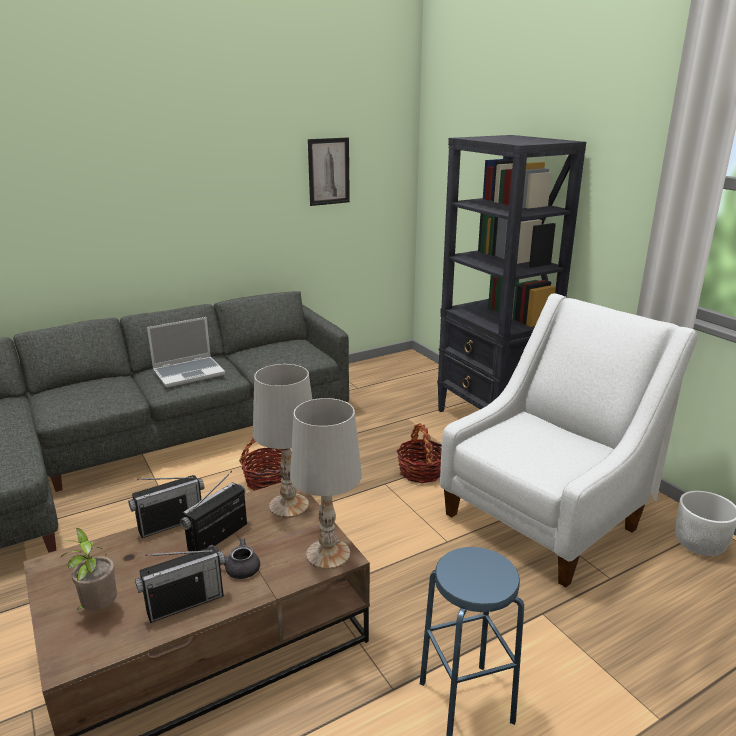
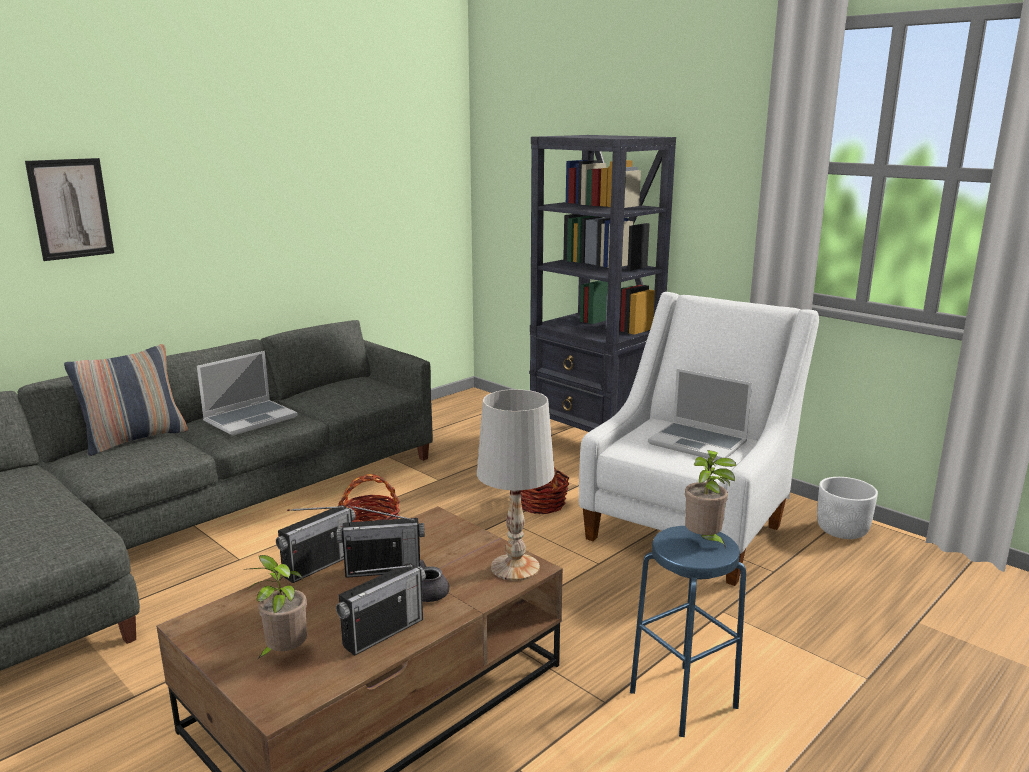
camera: 15 degrees left, 5 degrees down
(98, 381) = (135, 439): none -> pillow
(218, 537) = (383, 570): radio -> radio turned 120 degrees counterclockwise
(288, 505) = (445, 531): white table lamp -> none
(328, 171) = (378, 182): picture -> picture (71, 209)
(488, 570) = (704, 541): none -> potted plant
(555, 446) = (699, 443): none -> laptop

